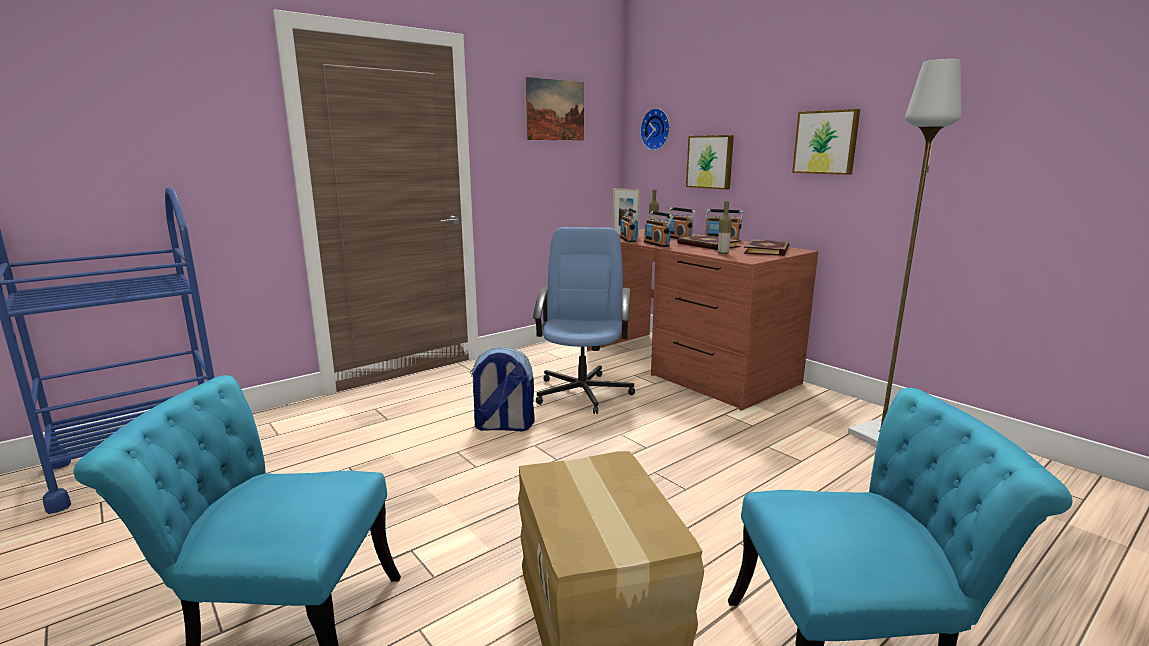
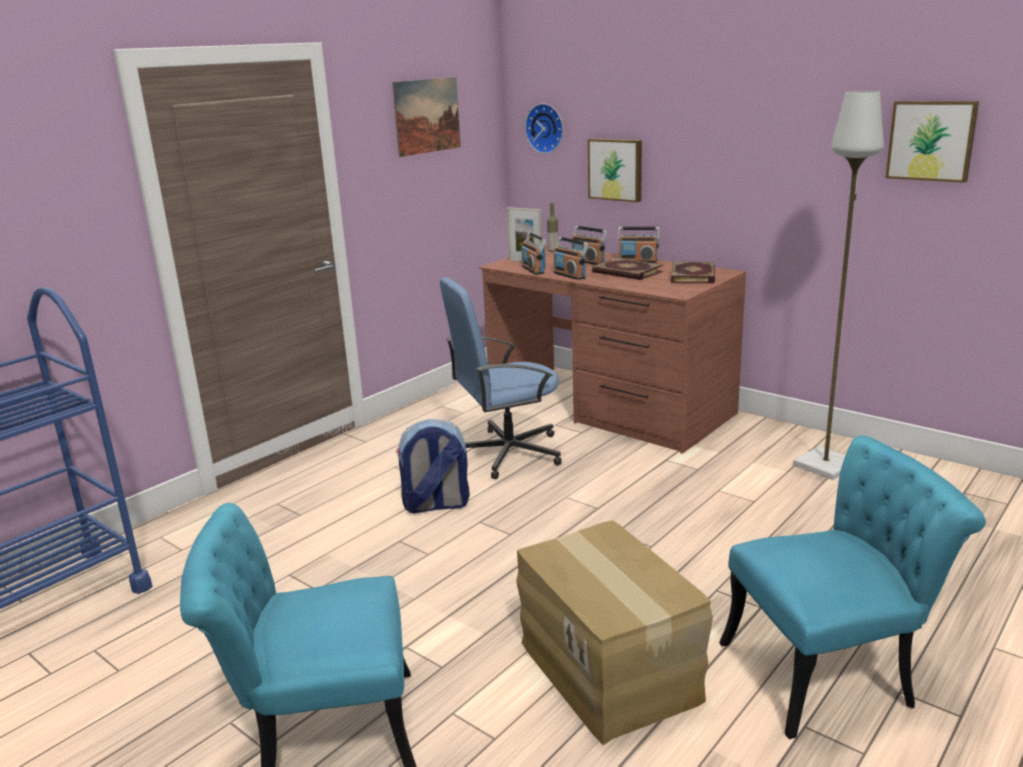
camera: 10 degrees left, 5 degrees up
(583, 392) = (507, 453): blue office chair -> blue office chair turned 105 degrees counterclockwise
(723, 253) = (649, 285): bottle -> none
(826, 142) = (747, 153): picture -> picture (931, 140)

